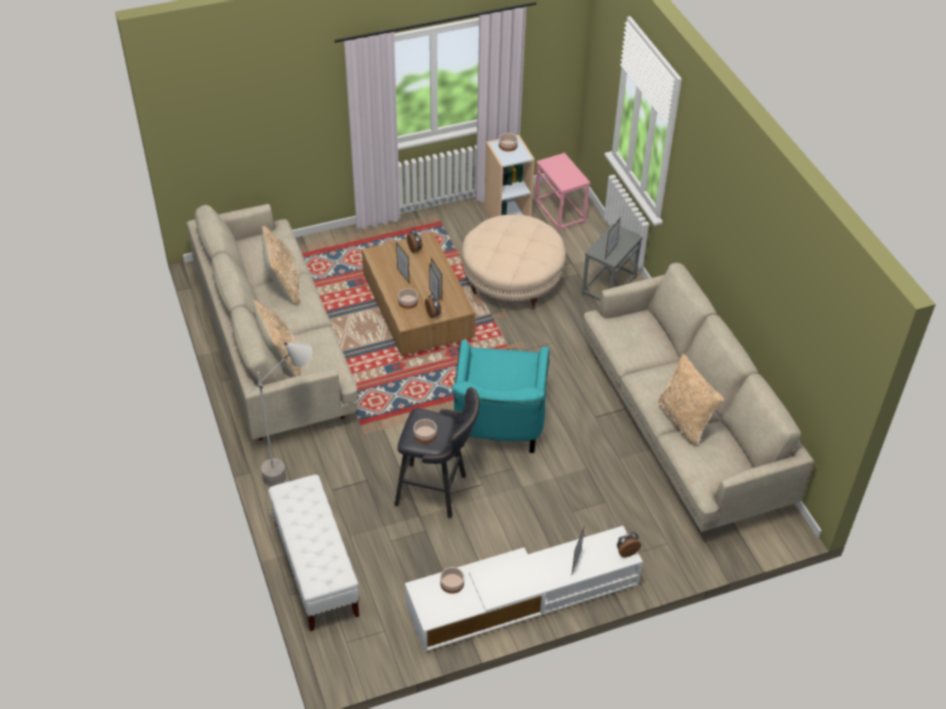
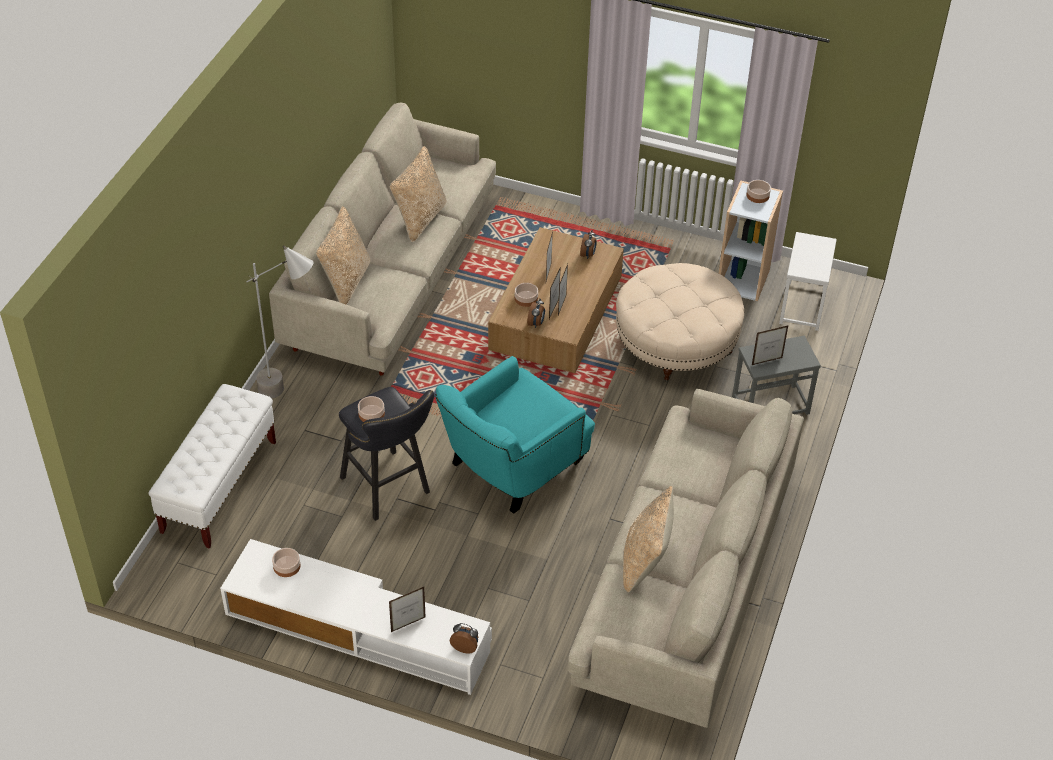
camera: 40 degrees right, 0 degrees up
(560, 212) = (803, 306): pink side table -> white side table

